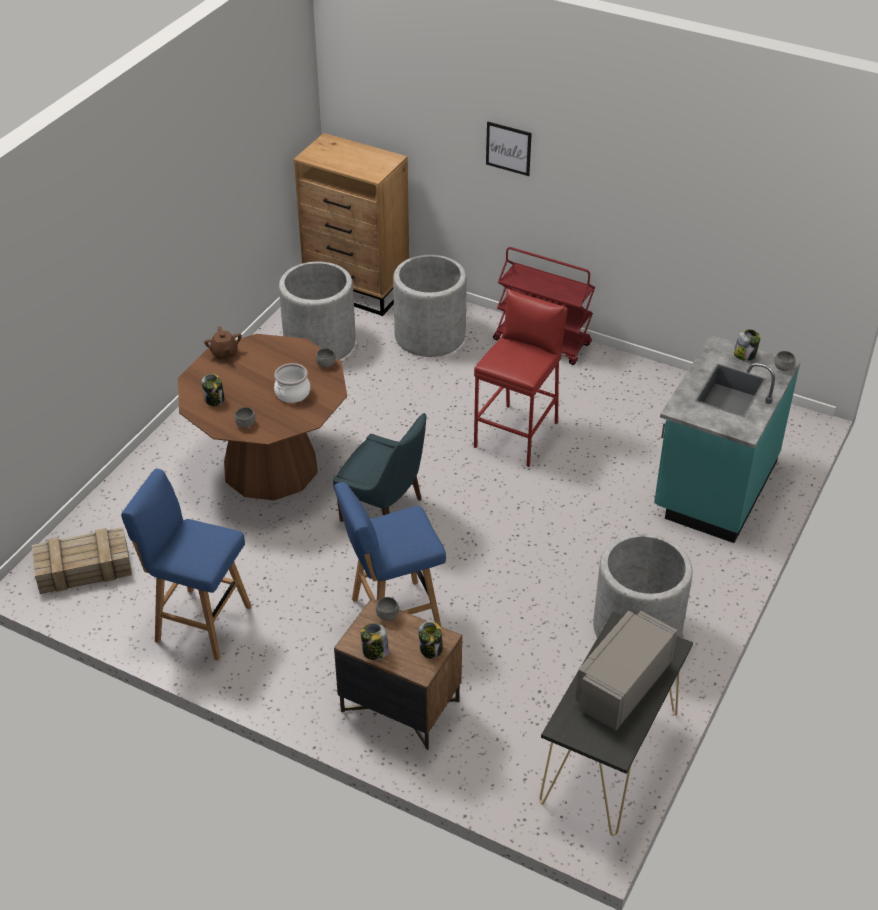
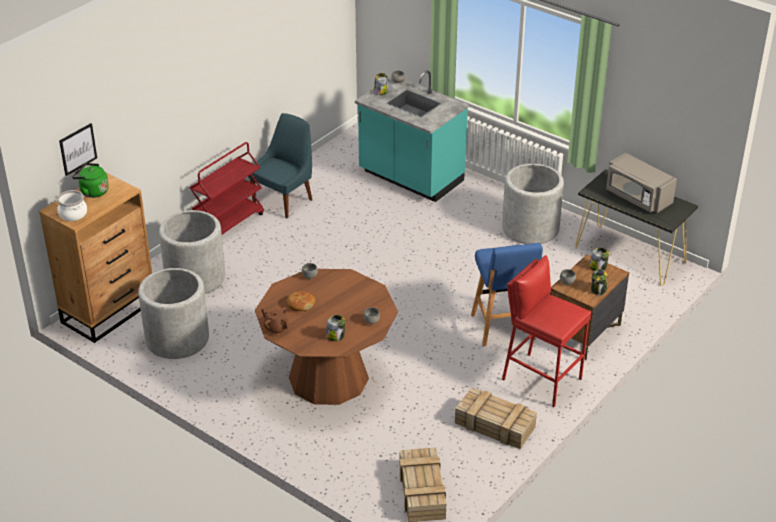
camera: 80 degrees left, 5 degrees down
(200, 622) = (493, 425): blue stool -> crate
(224, 353) = (276, 328): brown teapot -> brown teapot turned 135 degrees counterclockwise
(270, 365) = (300, 304): none -> bread
(292, 393) = (340, 295): cooking pot -> cooking pot (72, 214)
(366, 155) = (92, 191): none -> green kettle
(384, 511) = (396, 322): blue chair -> blue chair (284, 200)
(508, 148) = (166, 104): picture -> picture (78, 149)
(517, 435) = (332, 250): red stool -> red stool (541, 379)

